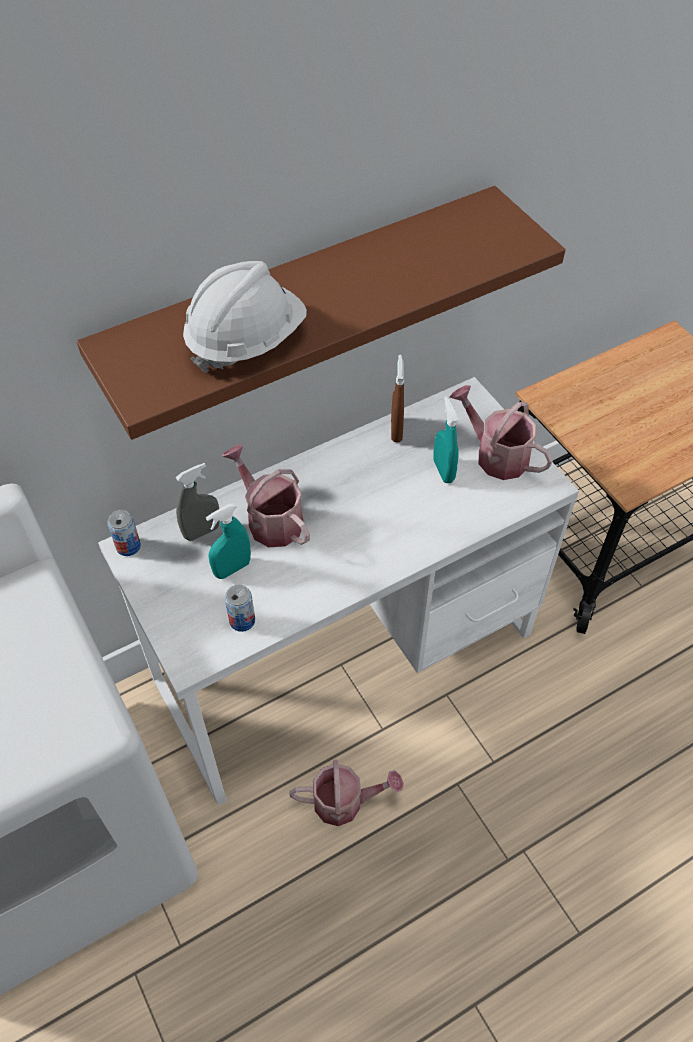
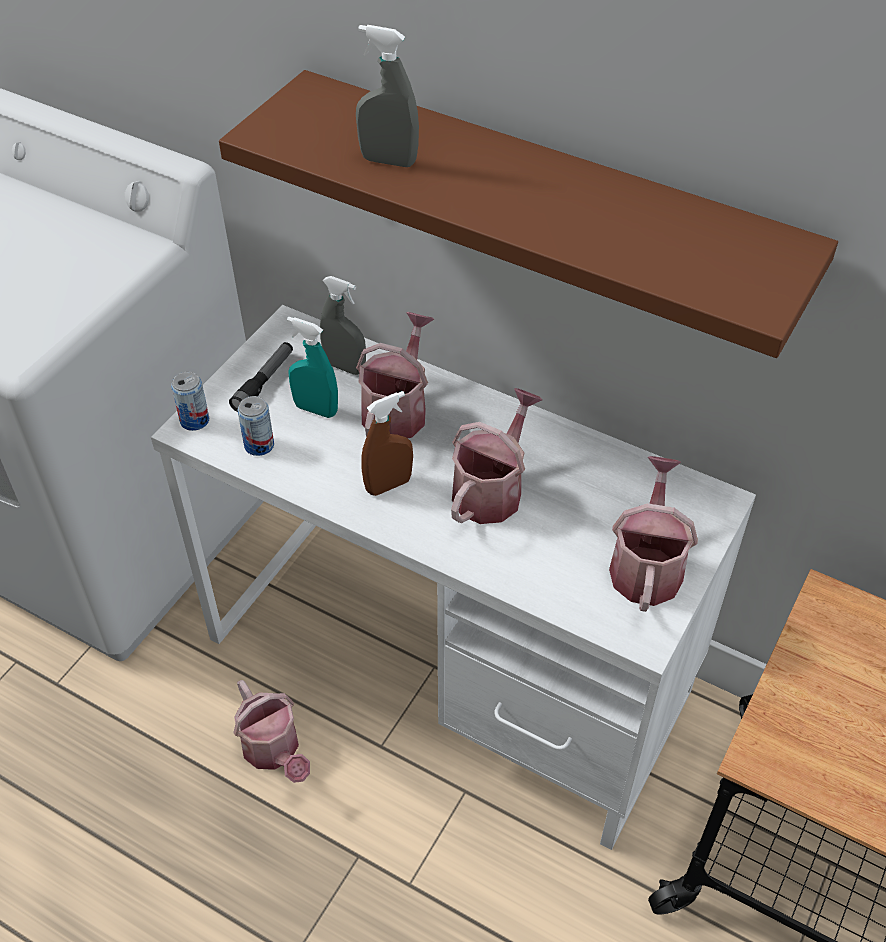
camera: 60 degrees right, 5 degrees down
(128, 546) = (291, 326): can -> can (194, 420)
(177, 590) = (264, 382): none -> flashlight
(246, 340) = (388, 161): white hard hat -> grey spray bottle
(382, 501) = (492, 489): none -> watering can
(396, 430) = (604, 457): brown spray bottle -> brown spray bottle (388, 485)
(443, 471) = (579, 525): turquoise spray bottle -> none

